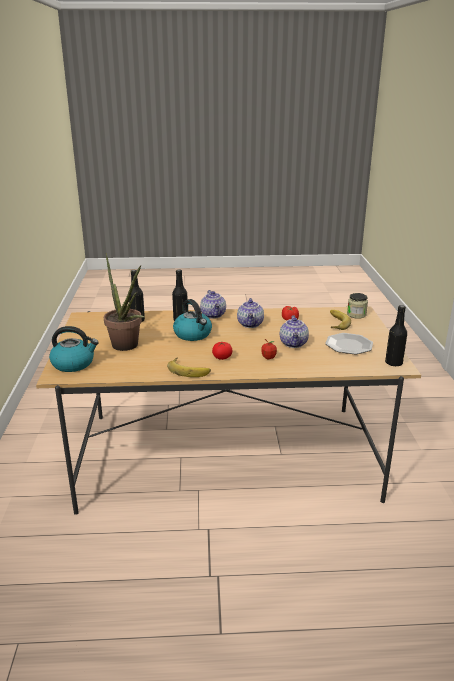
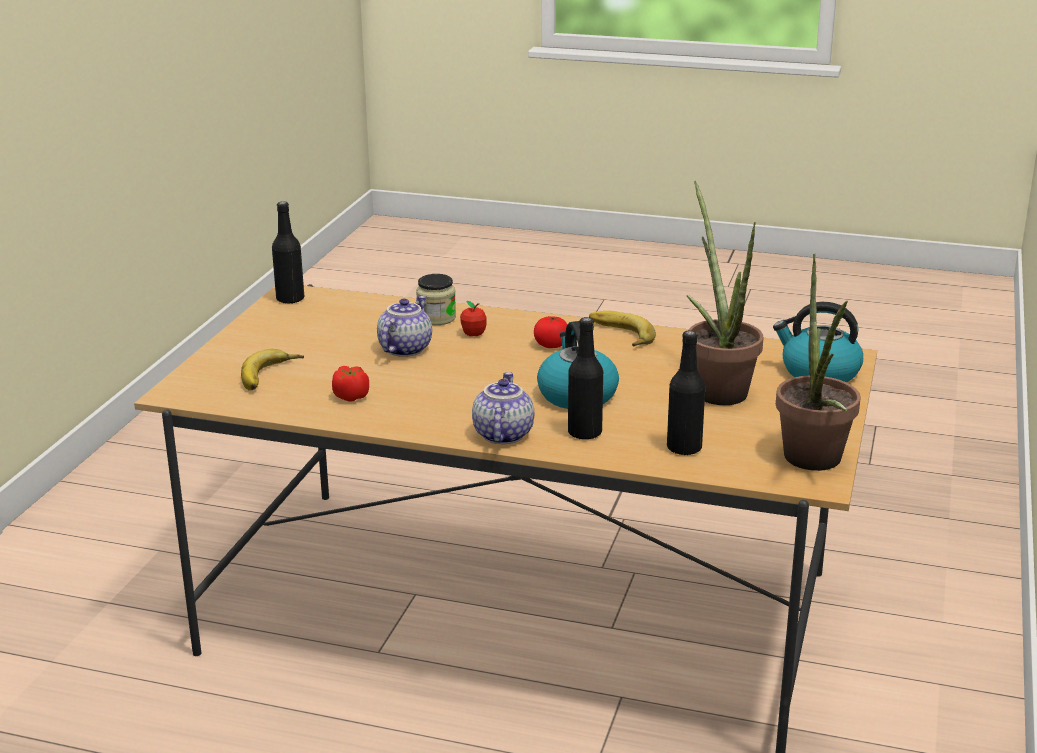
camera: 160 degrees left, 0 degrees up
(83, 322) = (813, 463): none -> potted plant
(251, 324) = (442, 398): teapot -> none
(349, 345) = (314, 333): plate -> none
(356, 315) = (202, 386): jar -> jar (436, 318)

